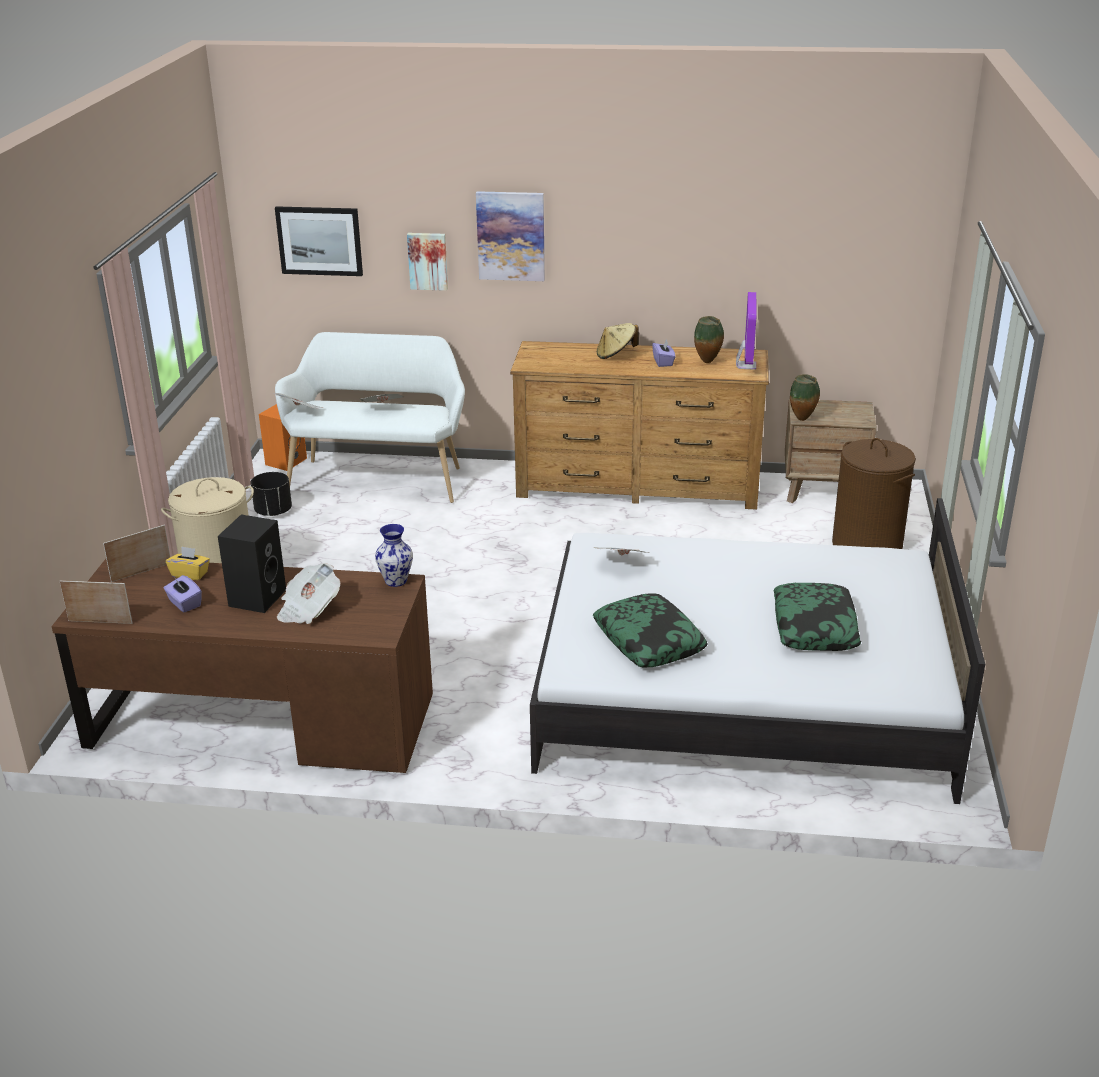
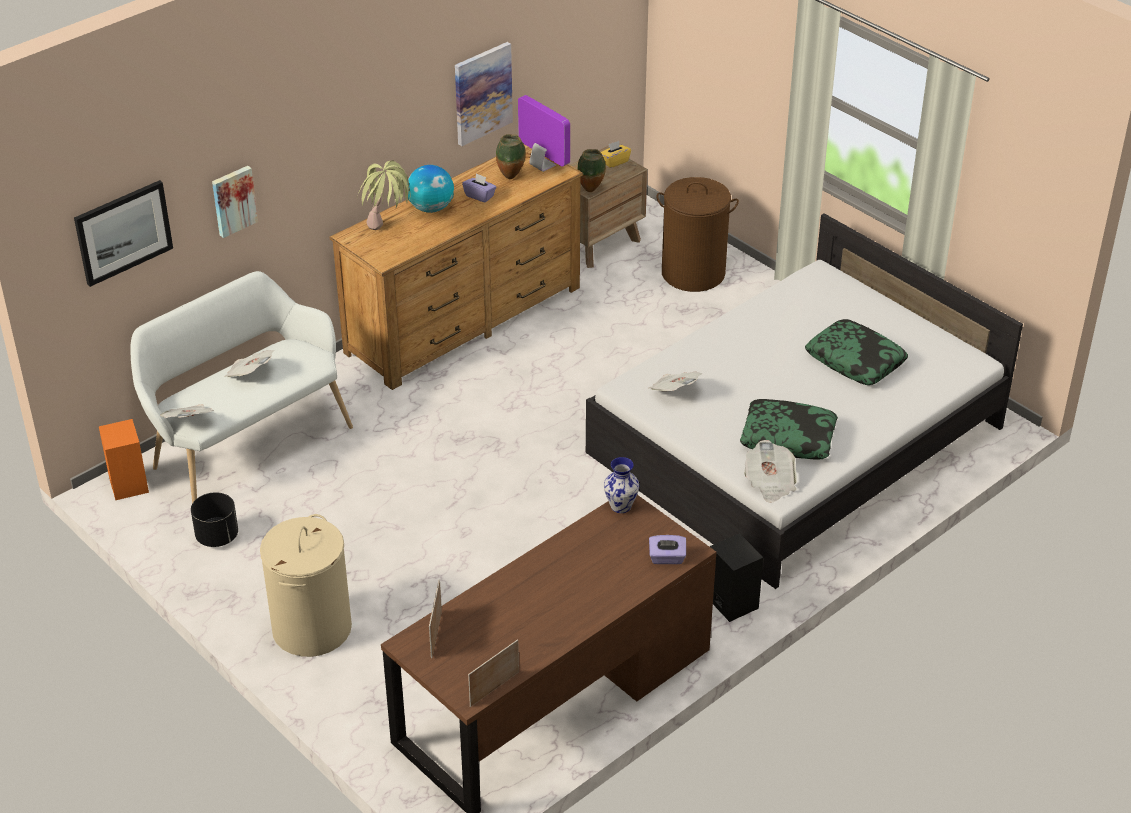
camera: 50 degrees left, 10 degrees up
(184, 604) = (521, 630): purple tissue box -> purple tissue box (667, 558)
(190, 574) = (474, 608): yellow tissue box -> yellow tissue box (615, 162)
(257, 597) = (558, 587): black speaker -> black speaker (730, 602)
(308, 609) = (610, 569): newspaper -> newspaper (770, 483)
(511, 236) = (308, 138): picture -> picture (482, 93)
(558, 355) = (388, 234): none -> potted plant
(616, 354) = (431, 208): beige hat -> globe

